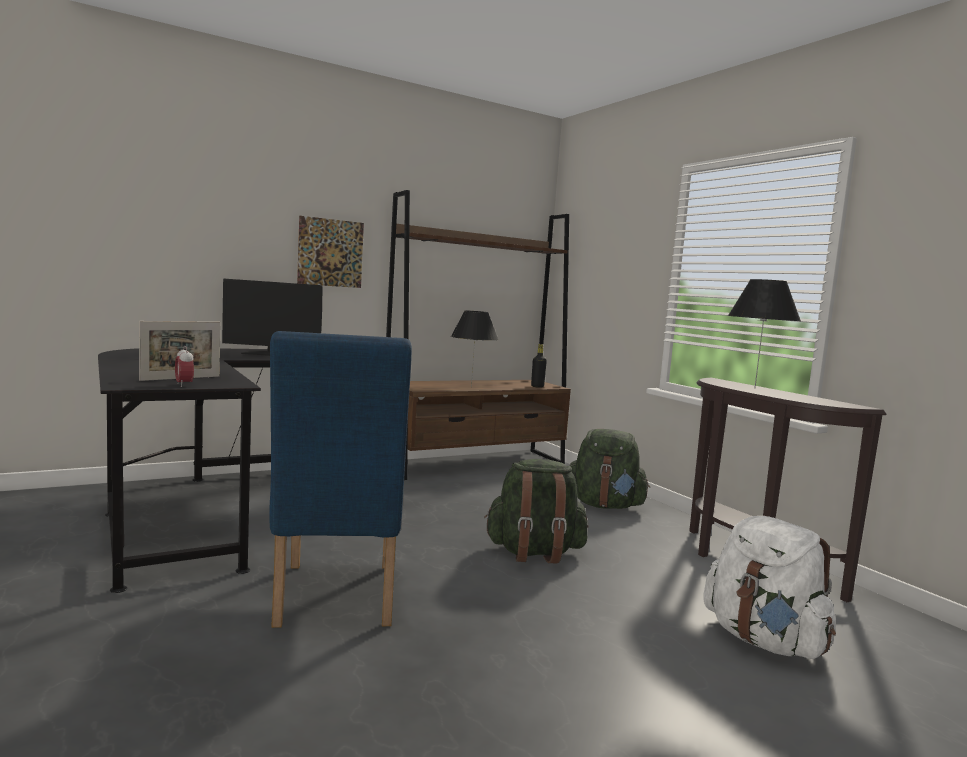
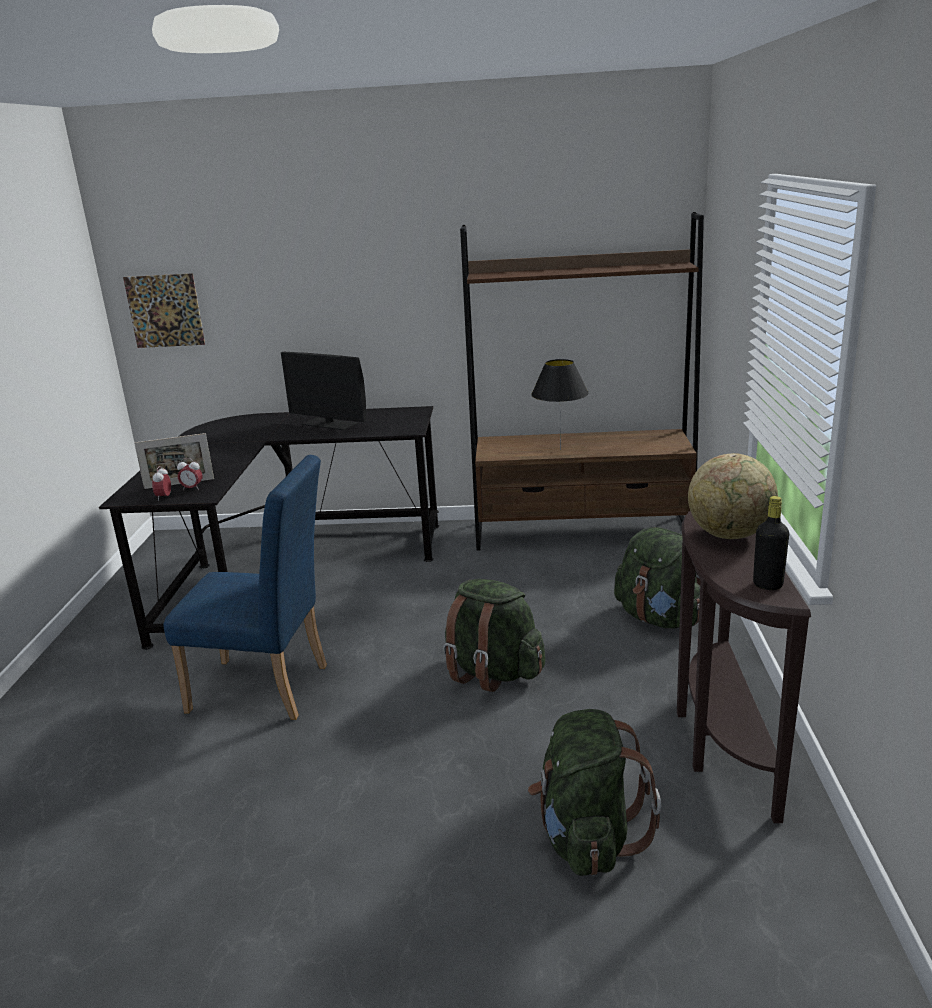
camera: 35 degrees right, 15 degrees up
(207, 381) = (192, 488): none -> alarm clock
(330, 252) = (401, 303): picture -> picture (165, 311)
(334, 600) = (269, 689): blue chair -> blue chair turned 105 degrees counterclockwise
(537, 386) = (653, 448): black bottle -> black bottle (767, 585)
(754, 388) = (730, 535): black table lamp -> globe
(764, 641) = (588, 838): white backpack -> green backpack

